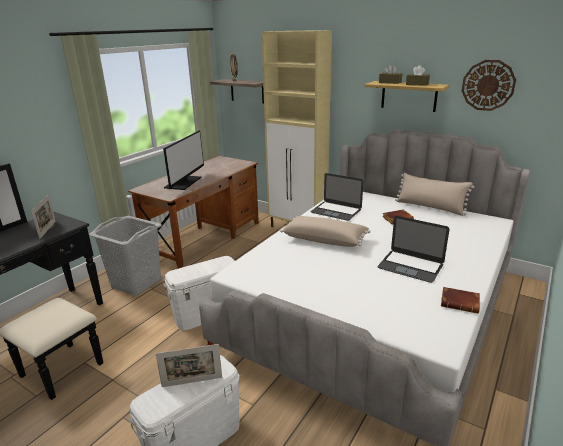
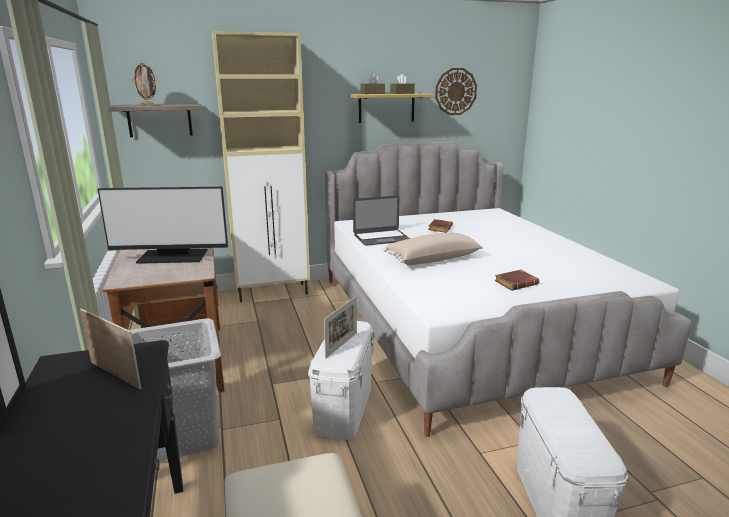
camera: 50 degrees left, 5 degrees down
(184, 182) = (172, 257): monitor -> monitor turned 120 degrees clockwise
(192, 382) = (568, 418): picture frame -> picture frame (341, 345)
(410, 266) = (525, 252): laptop -> none
(430, 207) = (438, 215): beige pillow -> none
(460, 303) = (597, 259): brown book -> brown book (516, 283)

